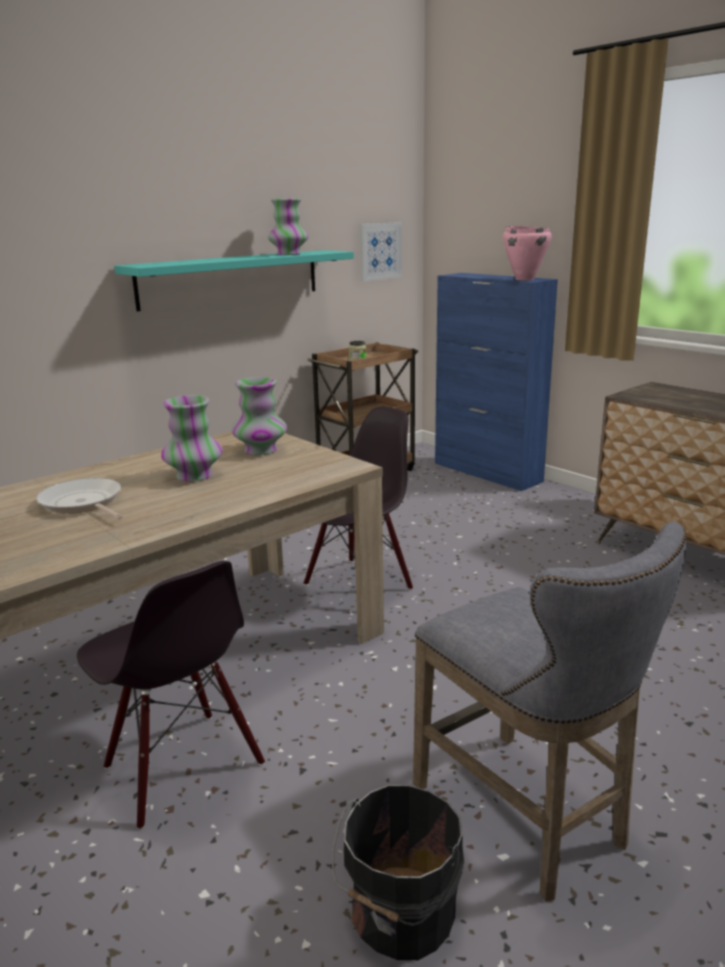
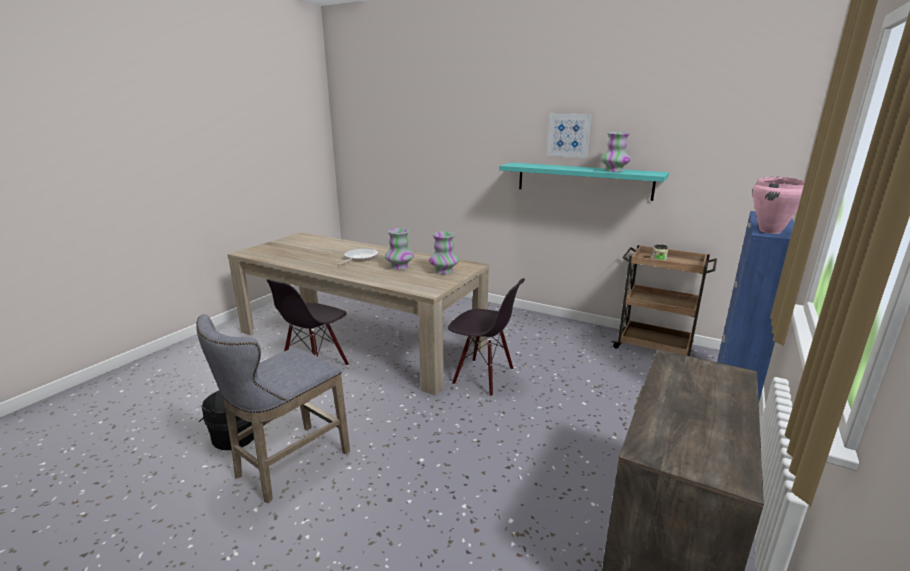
camera: 70 degrees right, 0 degrees up
(380, 251) = (735, 180): picture -> picture (568, 135)

